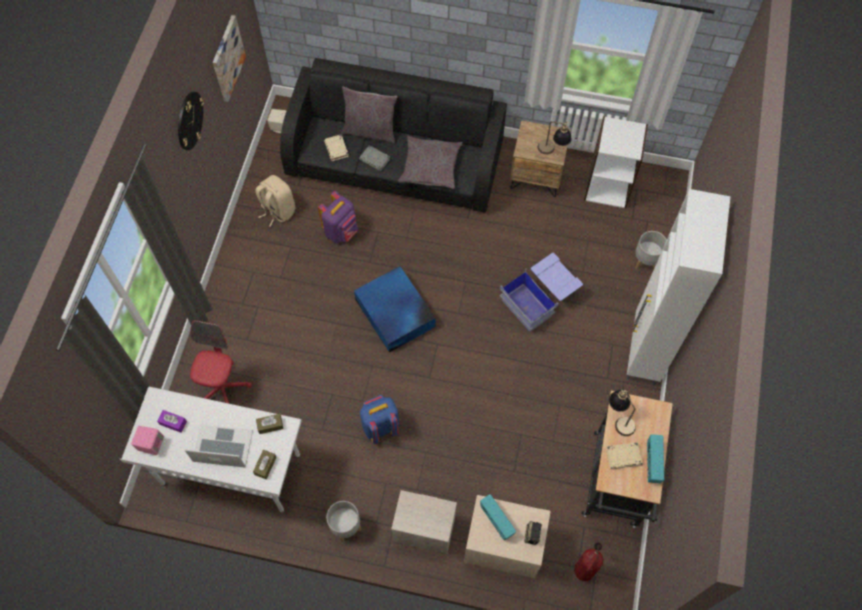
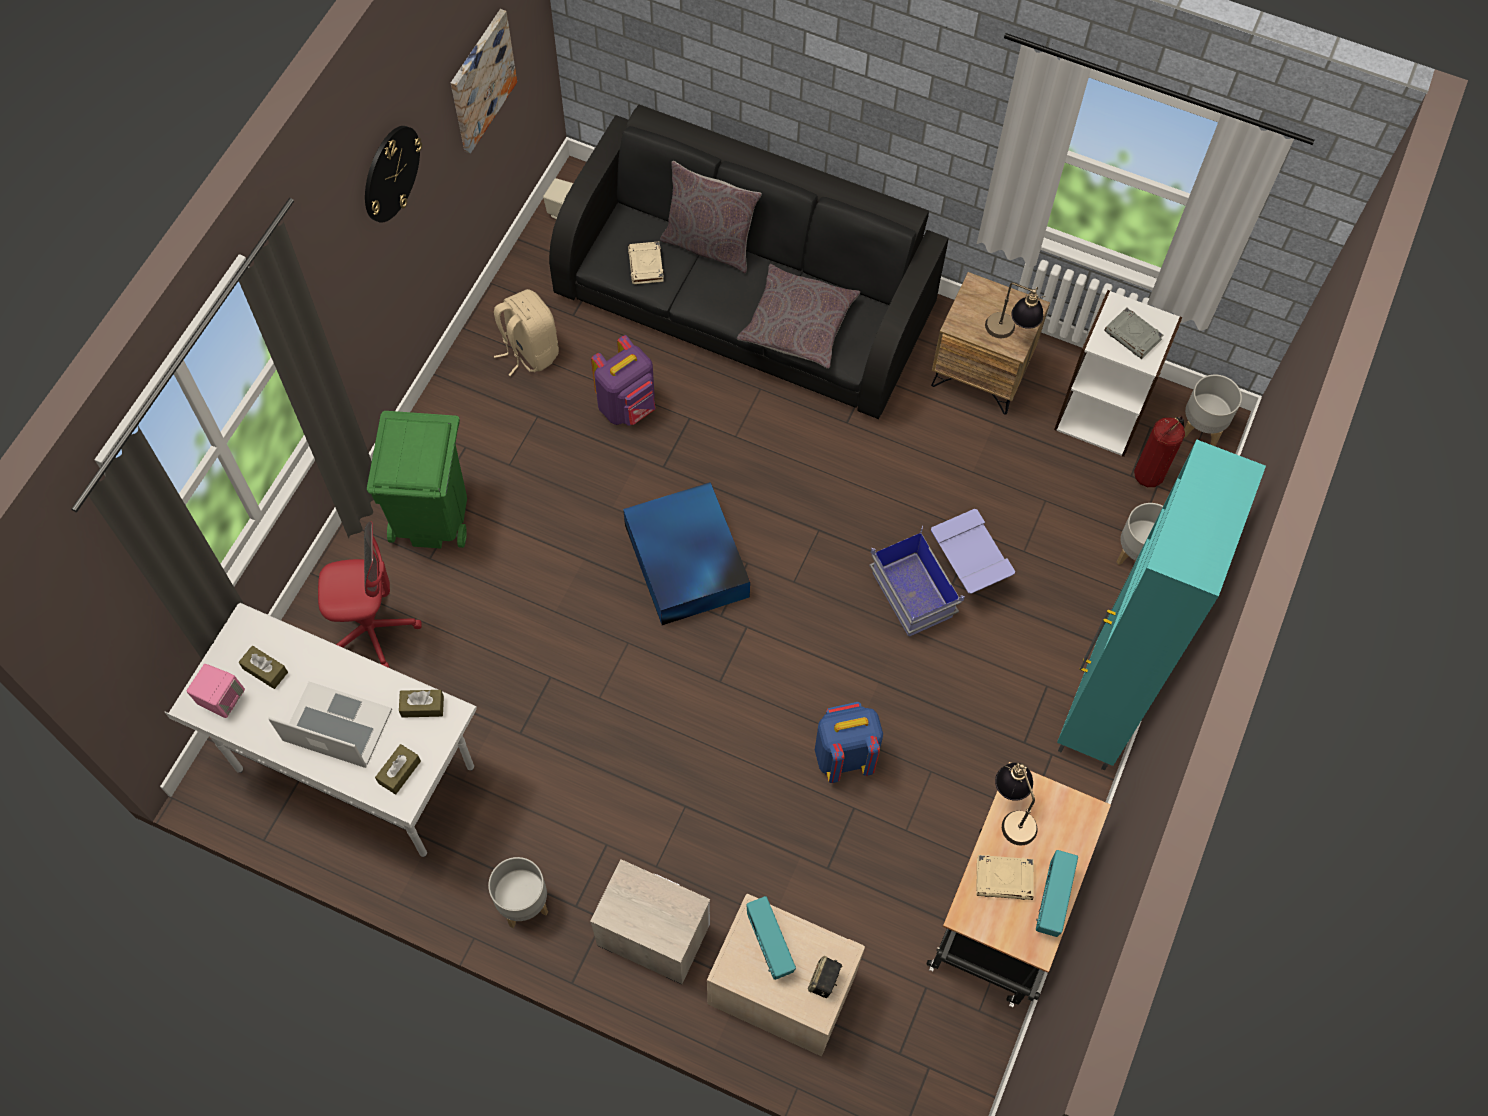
camera: 10 degrees right, 0 degrees up
(173, 423) = (265, 670): purple tissue box -> brown tissue box
(223, 387) = (373, 630): red office chair -> red office chair turned 60 degrees clockwise
(242, 315) = (431, 516): none -> green trash can
(375, 159) = (706, 295): grey book -> grey book (1133, 336)
(380, 426) = (618, 747): blue backpack -> blue backpack (844, 755)
(584, 568) = (910, 1058): fire extinguisher -> fire extinguisher (1149, 474)
(644, 352) = (1098, 711): white cabinet -> turquoise cabinet
(664, 185) = (1201, 428): none -> grey planter

